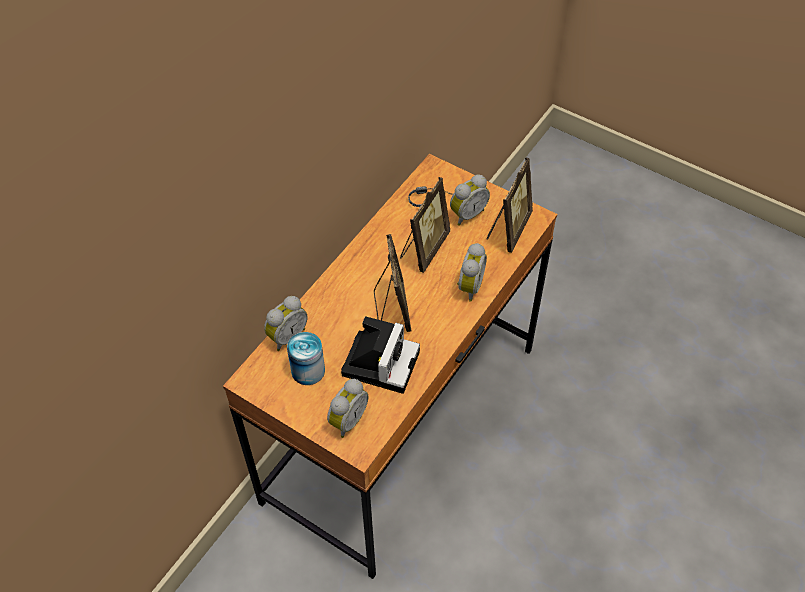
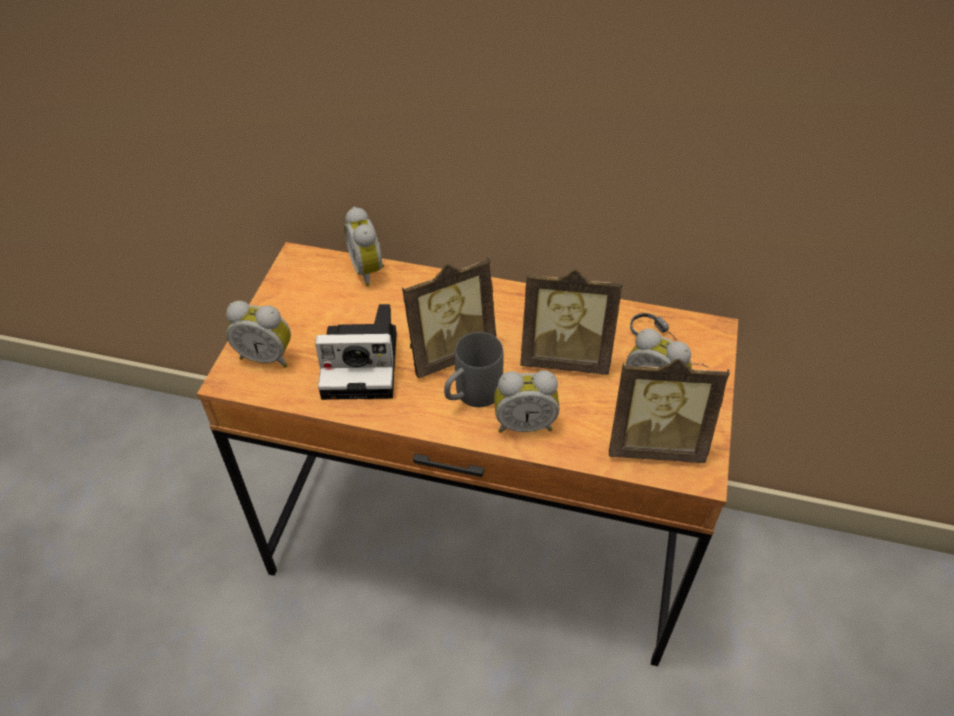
camera: 70 degrees right, 5 degrees down
(286, 336) = (369, 270): alarm clock -> alarm clock turned 45 degrees clockwise
(308, 370) = (327, 302): can -> none
(435, 308) = (471, 396): none -> grey mug

